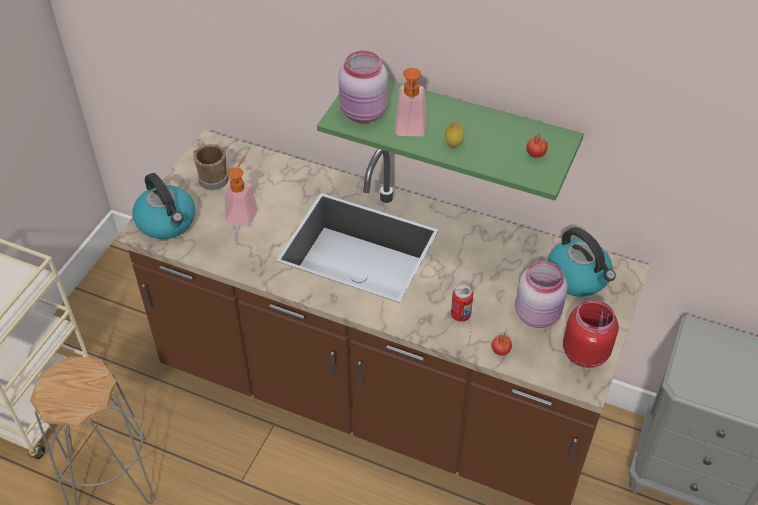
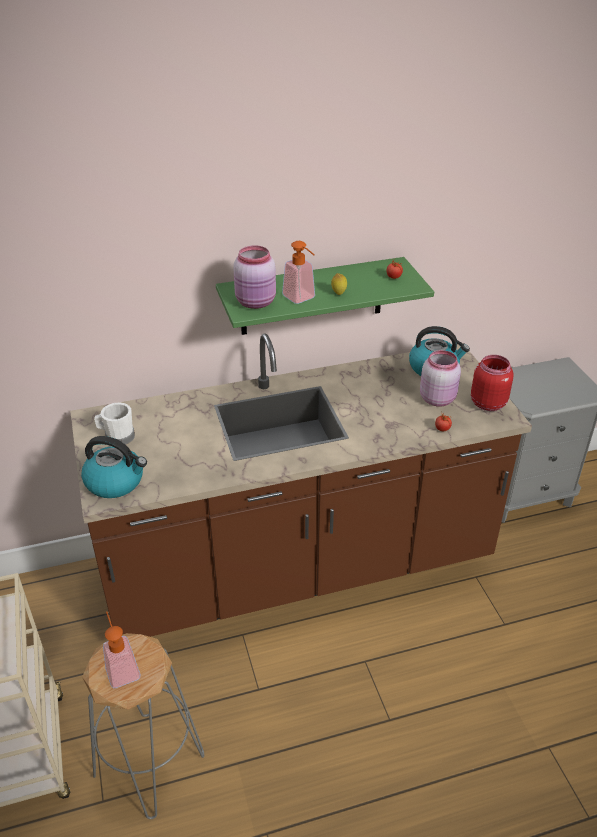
camera: 40 degrees left, 10 degrees down
(211, 178) = (117, 437): brown mug -> white mug
(244, 212) = (170, 444): soap dispenser -> soap dispenser (121, 668)
(460, 315) = (394, 423): can -> none

